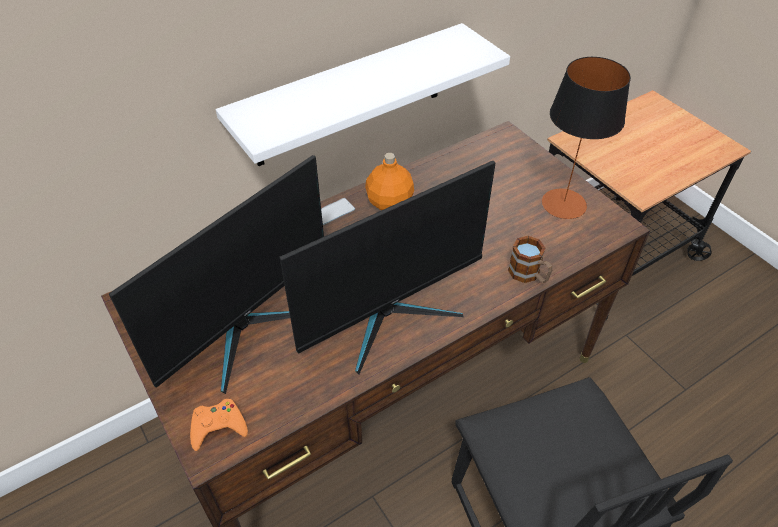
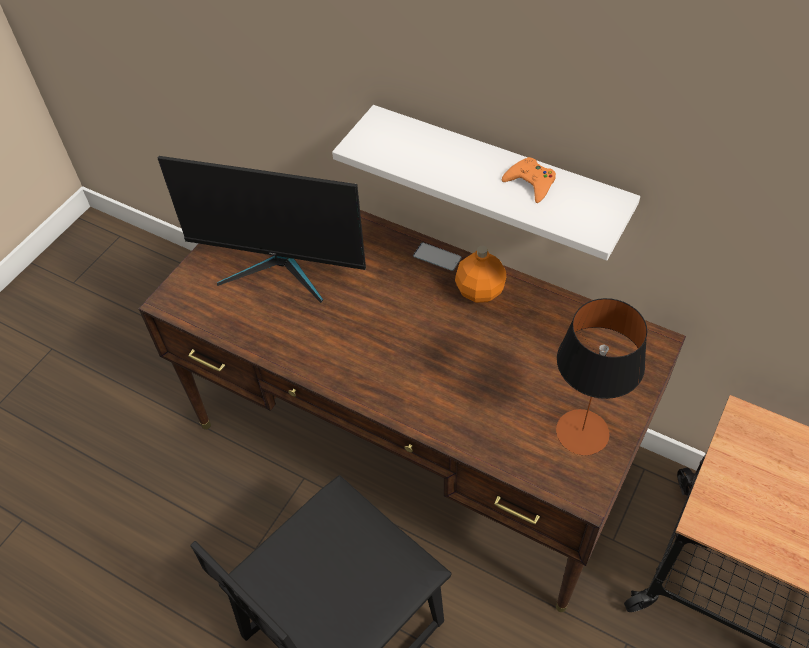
camera: 65 degrees right, 5 degrees up
(218, 426) = (189, 296): orange game controller -> orange game controller (530, 183)
(391, 317) = (344, 351): monitor -> none
(529, 275) = (457, 435): mug -> none

